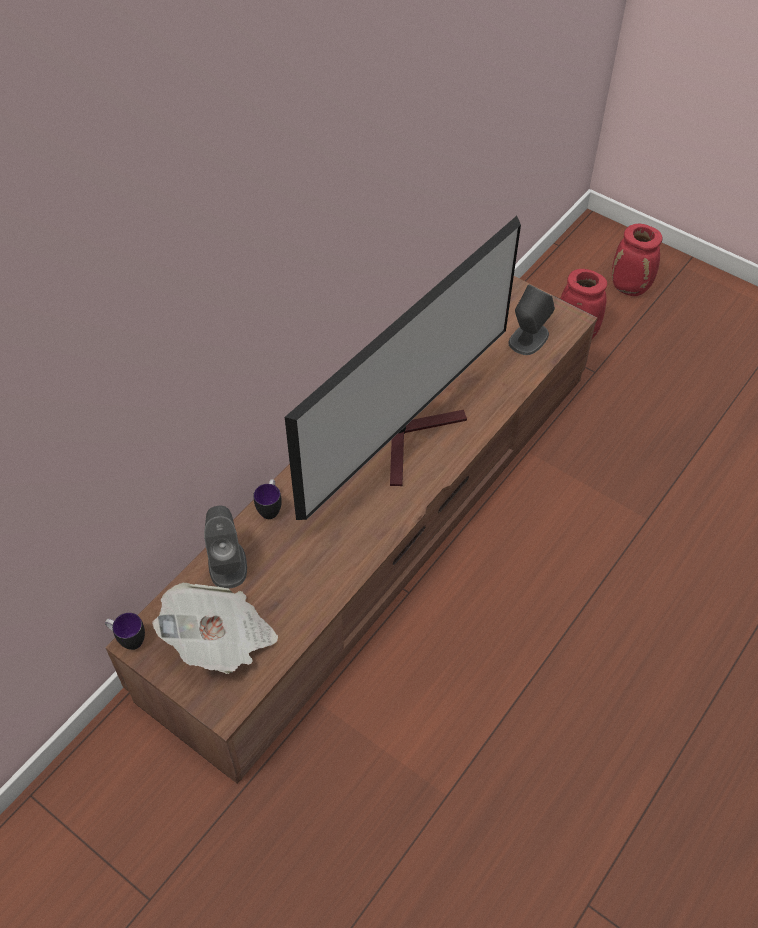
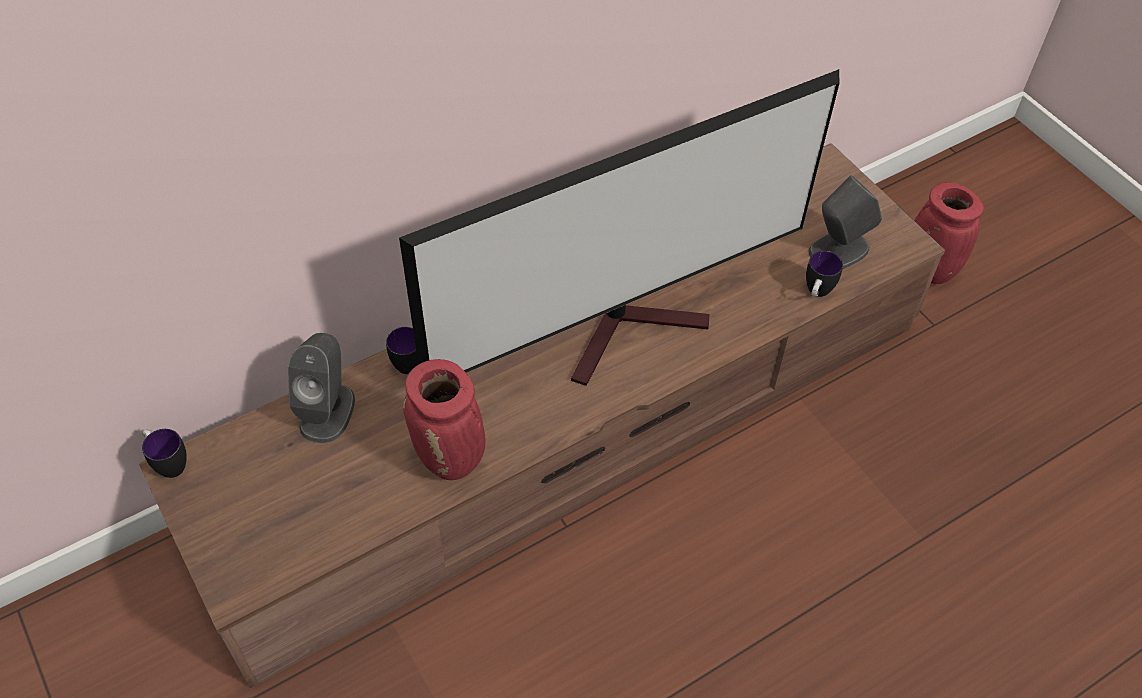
camera: 20 degrees right, 0 degrees up
(221, 640) = (273, 503): newspaper -> none
(527, 373) = (816, 293): none -> mug
(630, 288) = (1029, 232): red vase -> red vase (451, 460)

